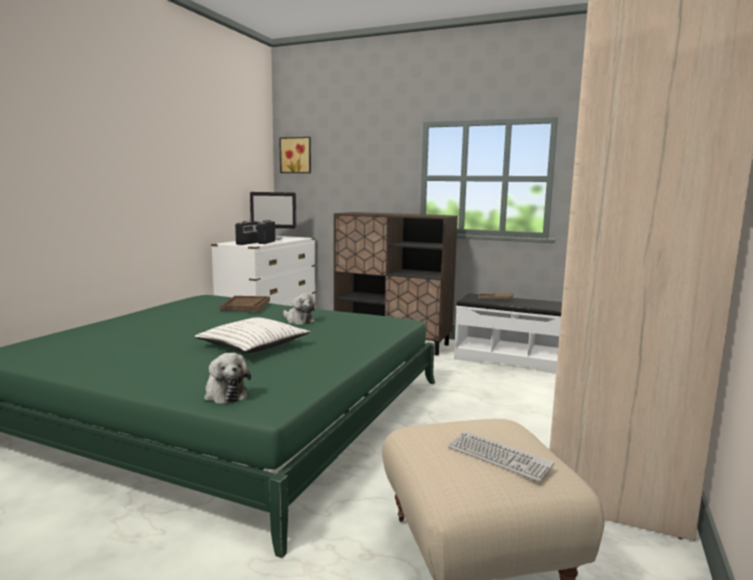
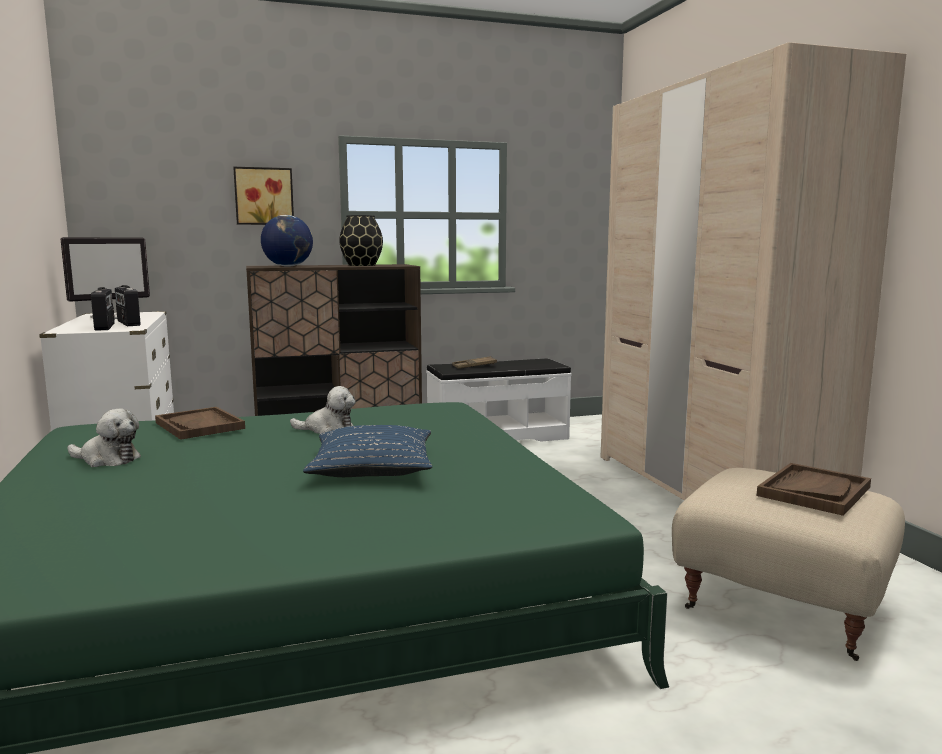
camera: 40 degrees left, 0 degrees up
(224, 394) = (505, 521): plush toy -> plush toy (107, 459)
(253, 346) = (372, 467): white pillow -> blue pillow
(296, 155) = (115, 175): picture -> picture (264, 196)
(365, 213) = (288, 266): none -> globe
(413, 214) = (361, 265): none -> black vase
(499, 457) = (814, 491): keyboard -> brown tray

